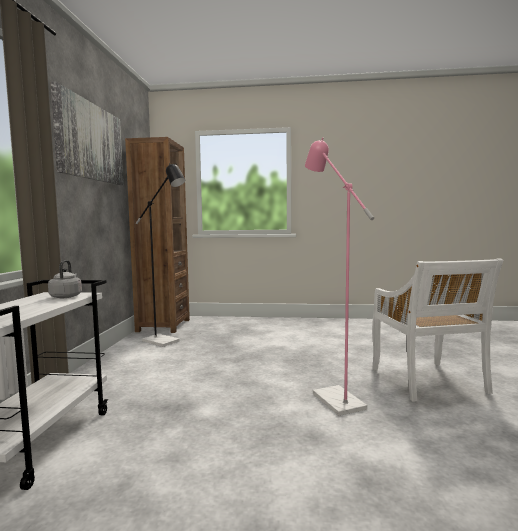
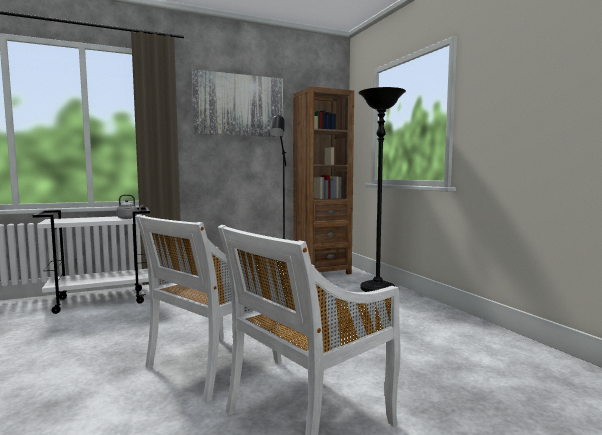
camera: 60 degrees right, 0 degrees up
(240, 323) = (377, 289): none -> black floor lamp
(332, 397) = (212, 365): pink floor lamp -> white chair

